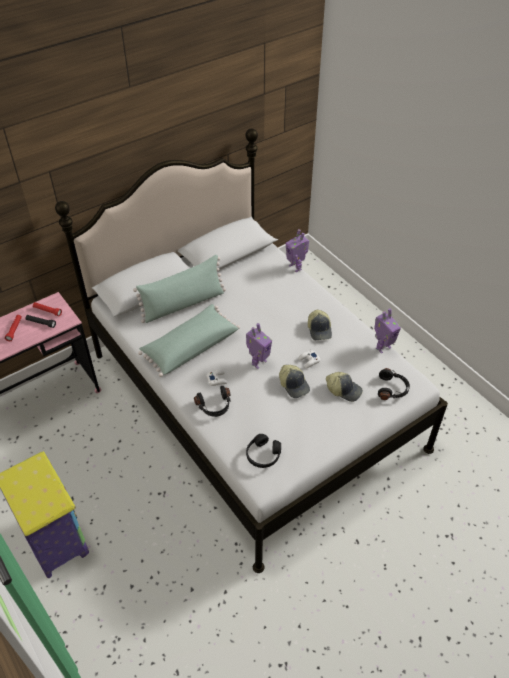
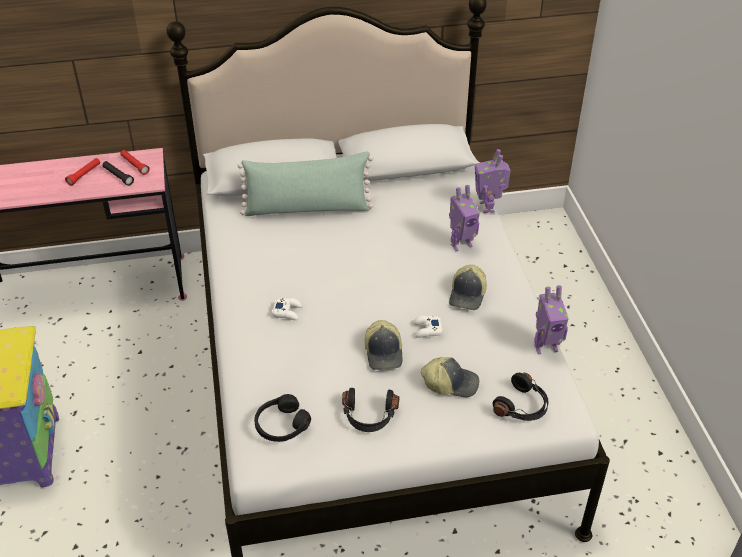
camera: 25 degrees right, 5 degrees down
(189, 347) = (280, 261): green pillow -> none
(215, 406) = (262, 343): black headphones -> black headphones (369, 417)
(258, 362) = (355, 308): toy robot -> toy robot (460, 244)
(344, 390) = (450, 383): cap -> cap turned 45 degrees counterclockwise

